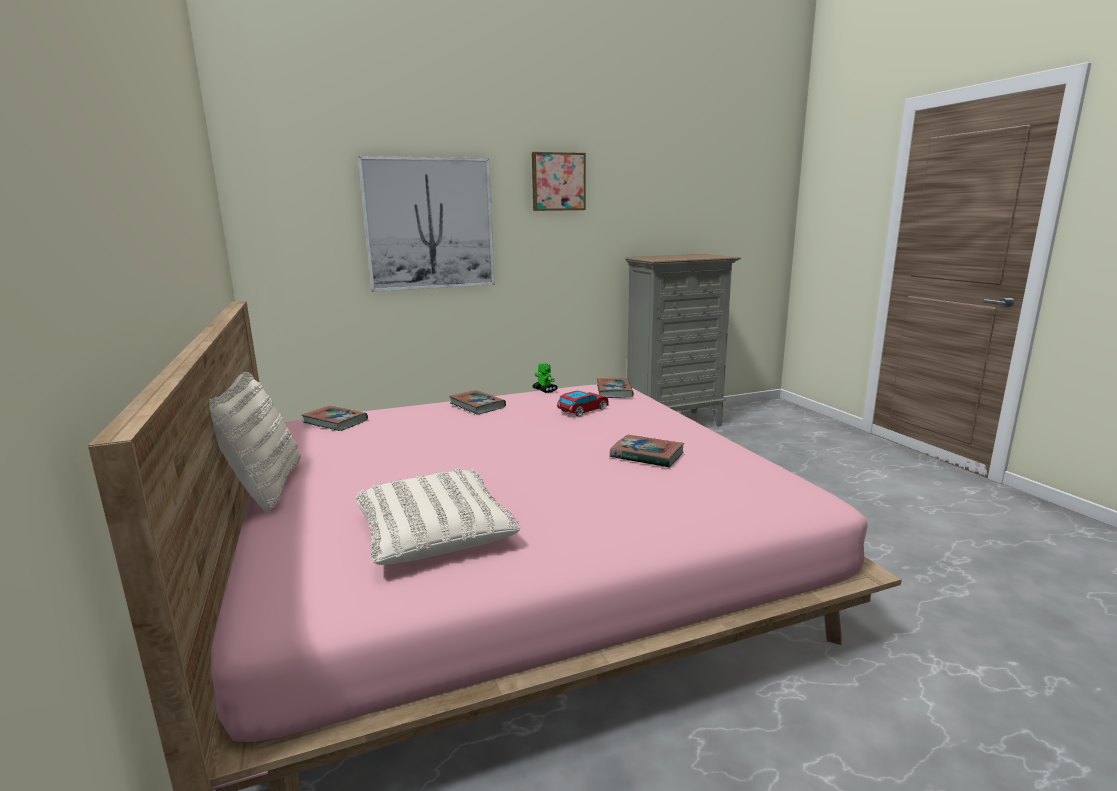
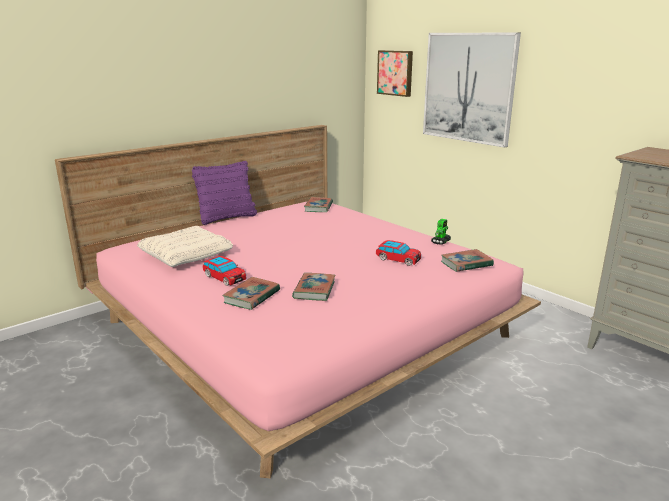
camera: 70 degrees right, 5 degrees up
(265, 488) = (227, 218): beige pillow -> purple pillow
(477, 405) = (378, 229): book -> book (252, 296)
(558, 182) = (584, 55): picture -> picture (395, 73)
(569, 504) = (224, 278): none -> toy car

